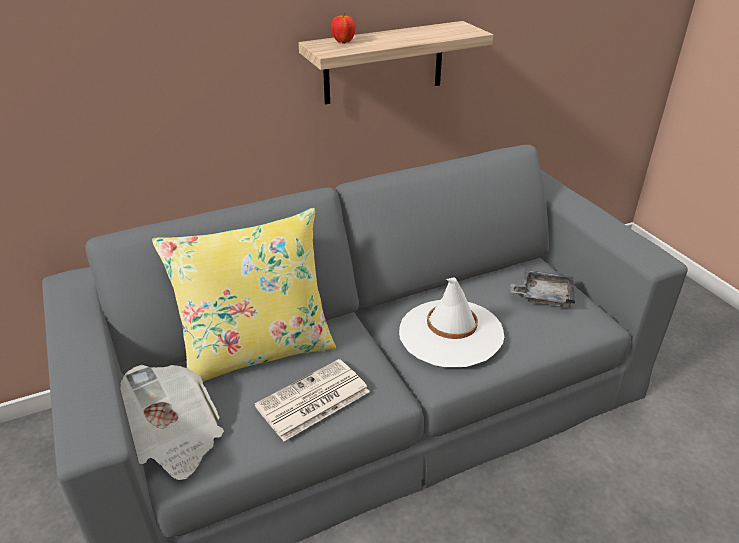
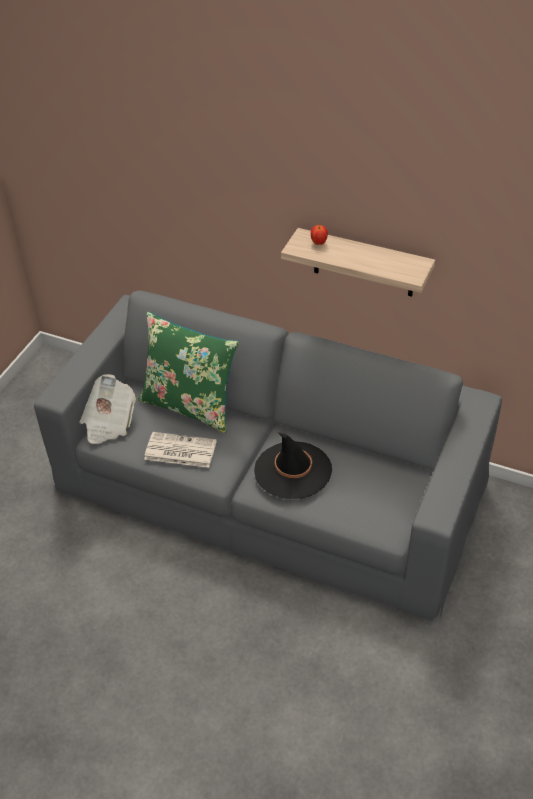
camera: 50 degrees right, 10 degrees up
(257, 350) = (190, 405): yellow pillow -> green pillow
(450, 333) = (292, 470): white hat -> black hat
(543, 295) = (382, 492): grey tray -> none

